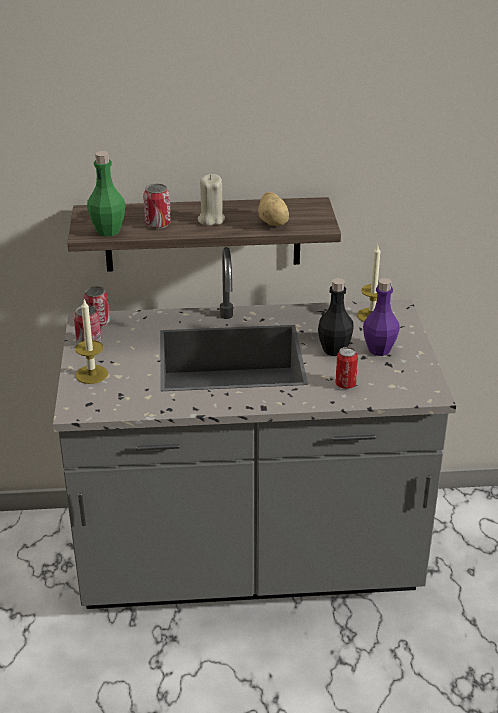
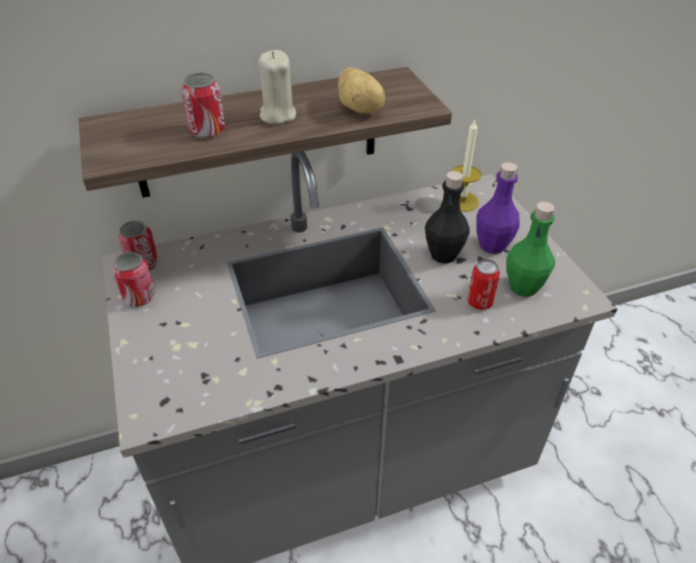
camera: 15 degrees left, 10 degrees up
(91, 374) = (156, 348): candle -> none
(108, 231) = (140, 151): green bottle -> green bottle (523, 287)

